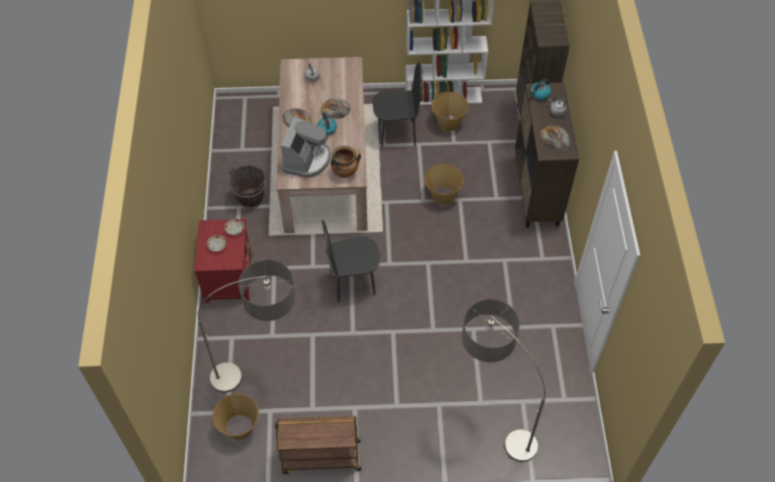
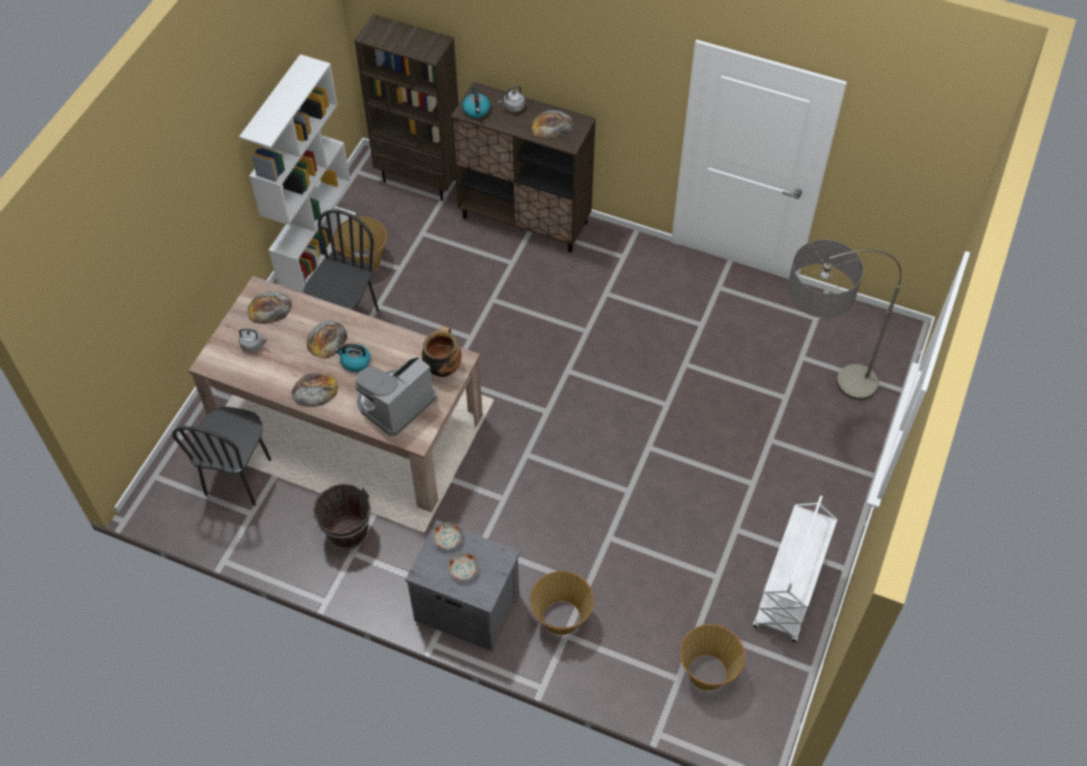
camera: 65 degrees left, 0 degrees up
(229, 277) = (466, 606): red nightstand -> grey nightstand
(264, 373) = (640, 614): floor lamp -> none
(307, 160) = (395, 403): coffee machine -> coffee machine turned 90 degrees counterclockwise
(320, 457) = (789, 592): brown cart -> white cart
(342, 74) = (269, 308): none -> bread
(353, 283) = (555, 462): black chair -> black chair (239, 477)
(442, 195) = (475, 314): basket -> basket (561, 618)

